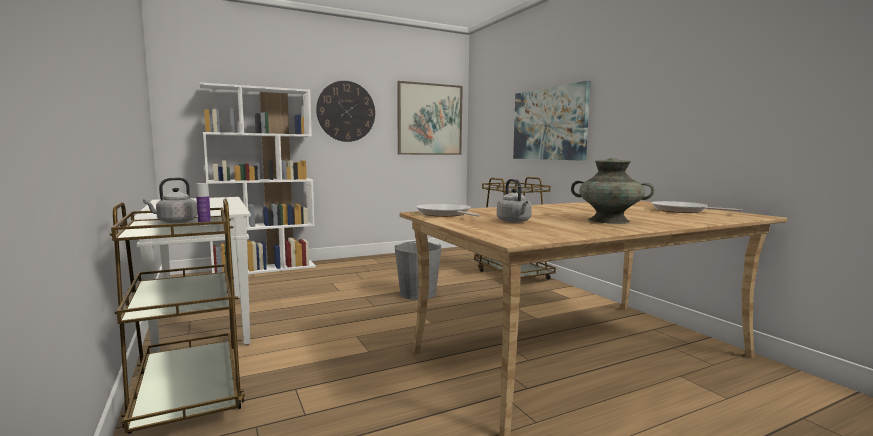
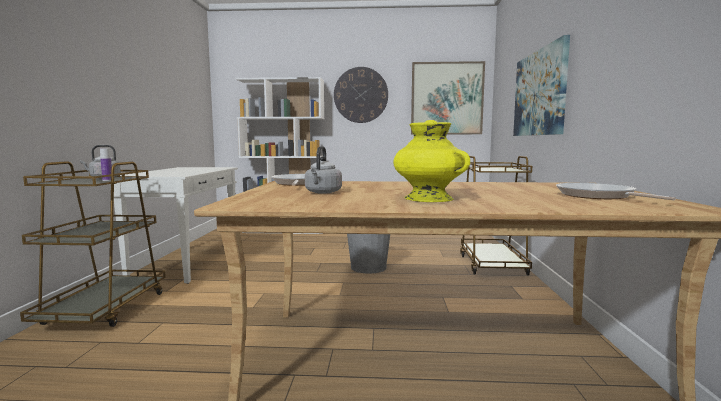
camera: 30 degrees right, 0 degrees up
(609, 220) = (429, 198): turquoise vase -> yellow vase

